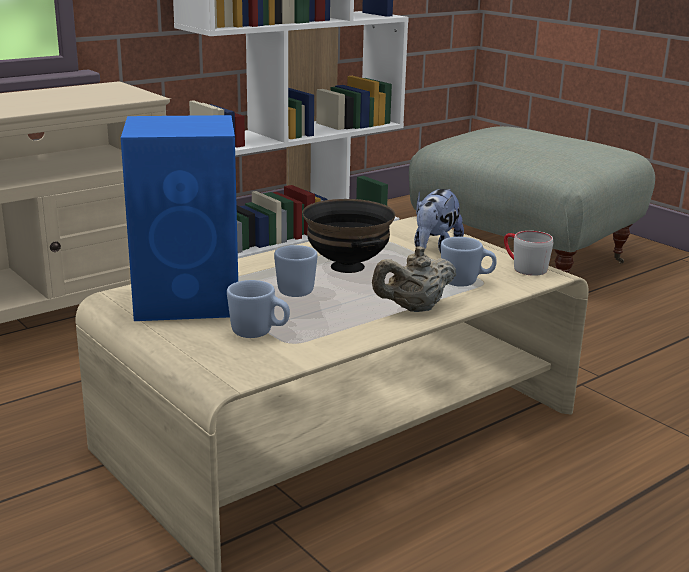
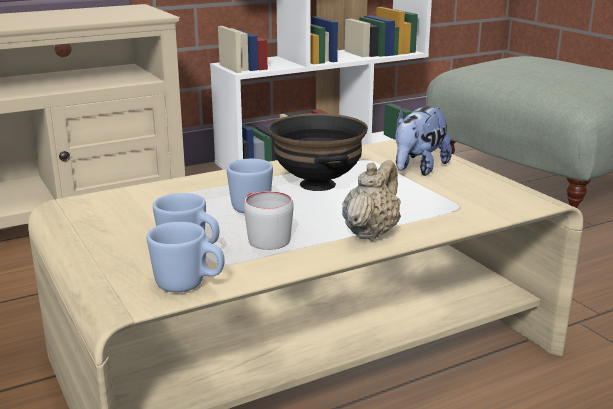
camera: 10 degrees right, 0 degrees up
(190, 300) = (138, 212): blue speaker -> none
(413, 309) = (371, 233): beige teapot -> beige teapot turned 135 degrees clockwise
(466, 282) = (440, 206): blue mug -> blue mug (189, 285)
(523, 267) = (510, 192): grey mug -> grey mug (263, 237)

